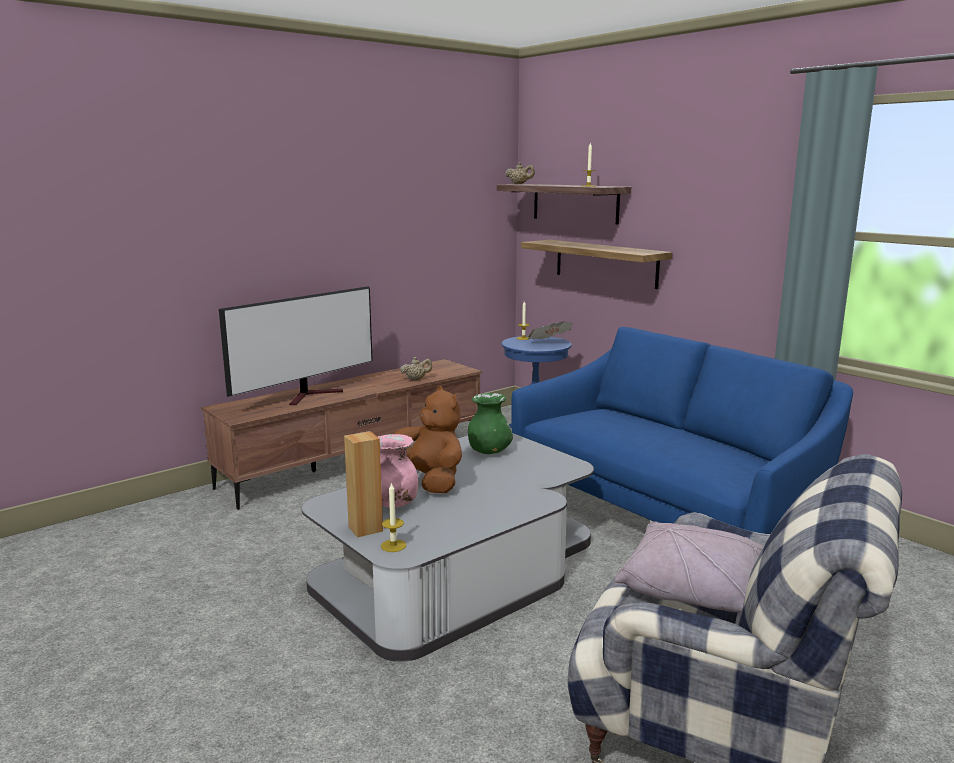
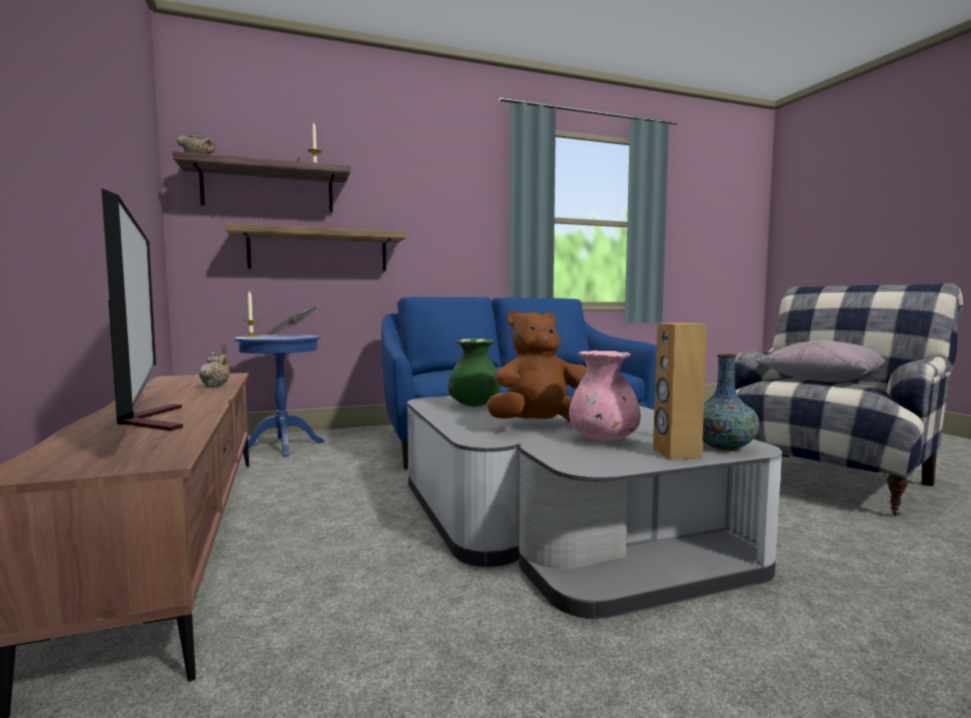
camera: 70 degrees left, 10 degrees down
(393, 545) = (723, 447): candle -> vase

